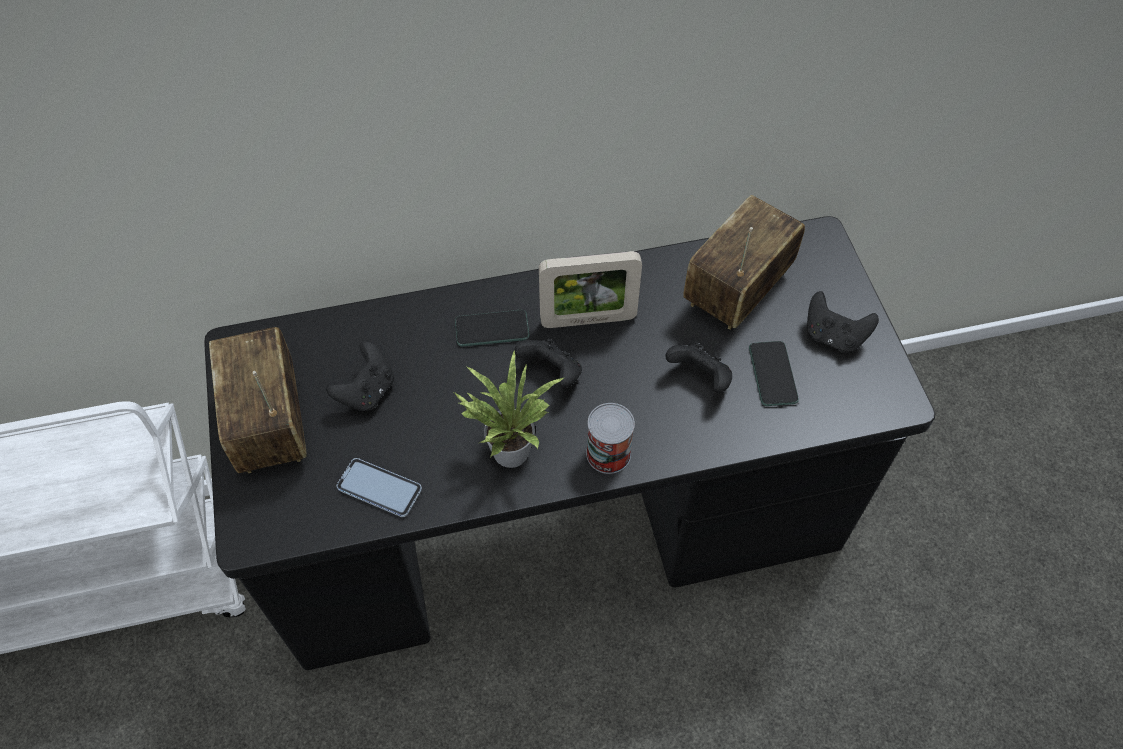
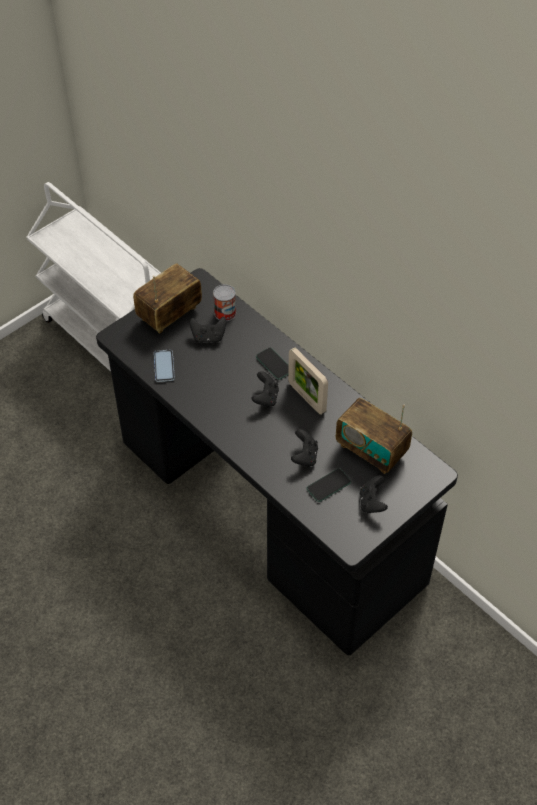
camera: 60 degrees right, 5 degrees down
(508, 447) = (214, 401): potted plant -> none
(608, 453) = (236, 439): can -> can (225, 313)
(737, 290) = (371, 450): radio -> radio turned 150 degrees counterclockwise

